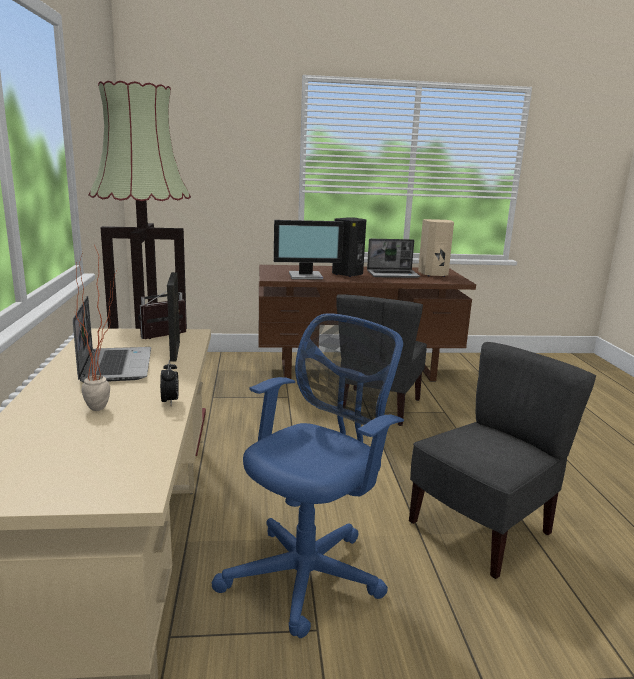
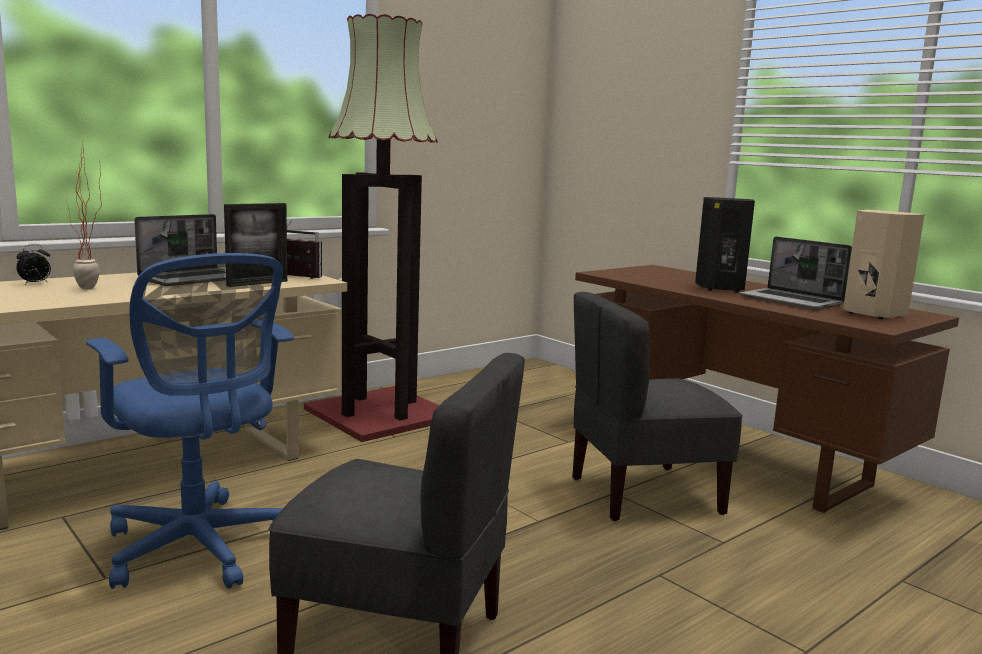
camera: 55 degrees right, 5 degrees down
(170, 401) = (122, 297): alarm clock -> alarm clock (35, 283)
(306, 276) = (651, 279): monitor -> none
(309, 573) = (199, 550): blue office chair -> blue office chair turned 45 degrees clockwise

